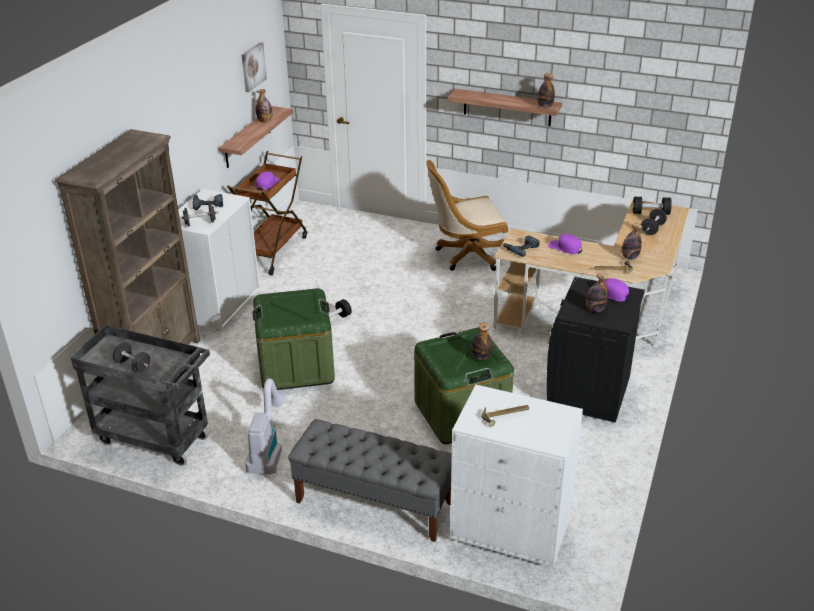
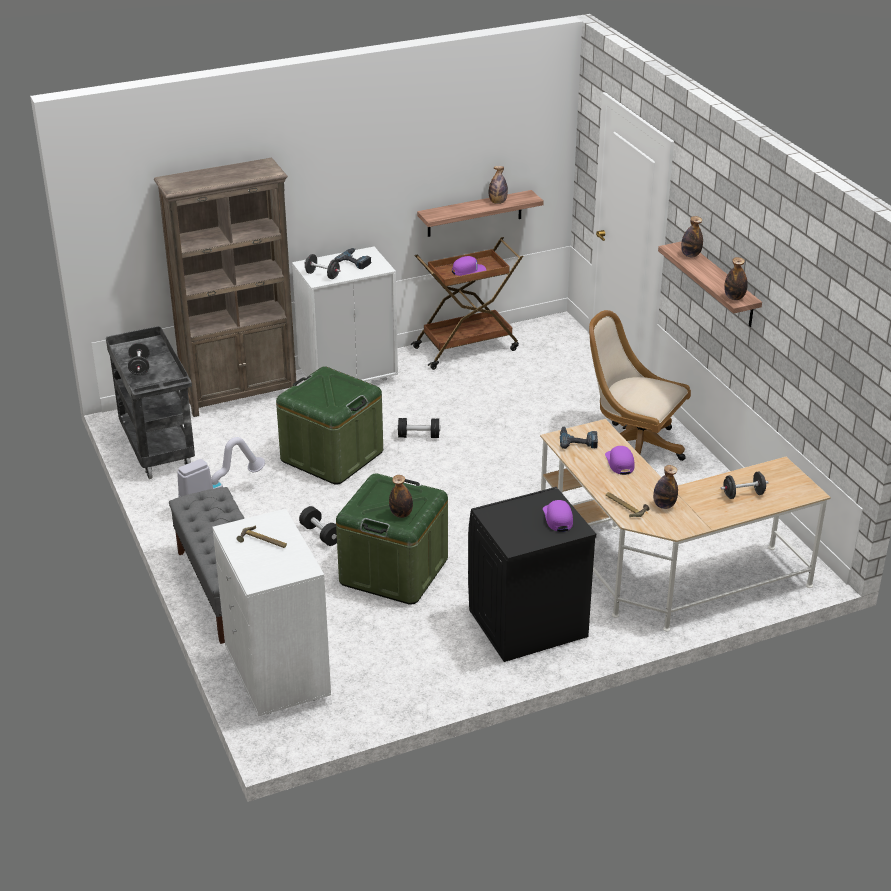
camera: 45 degrees right, 0 degrees up
(252, 66) = (501, 139): picture -> none
(595, 309) = (516, 522): bottle -> bottle (690, 255)
(650, 213) = (775, 479): black dumbbell -> black dumbbell (321, 534)

